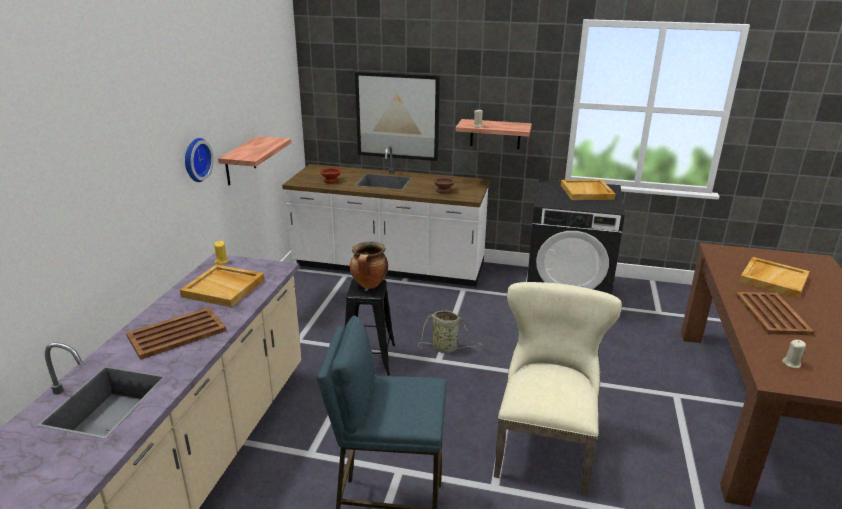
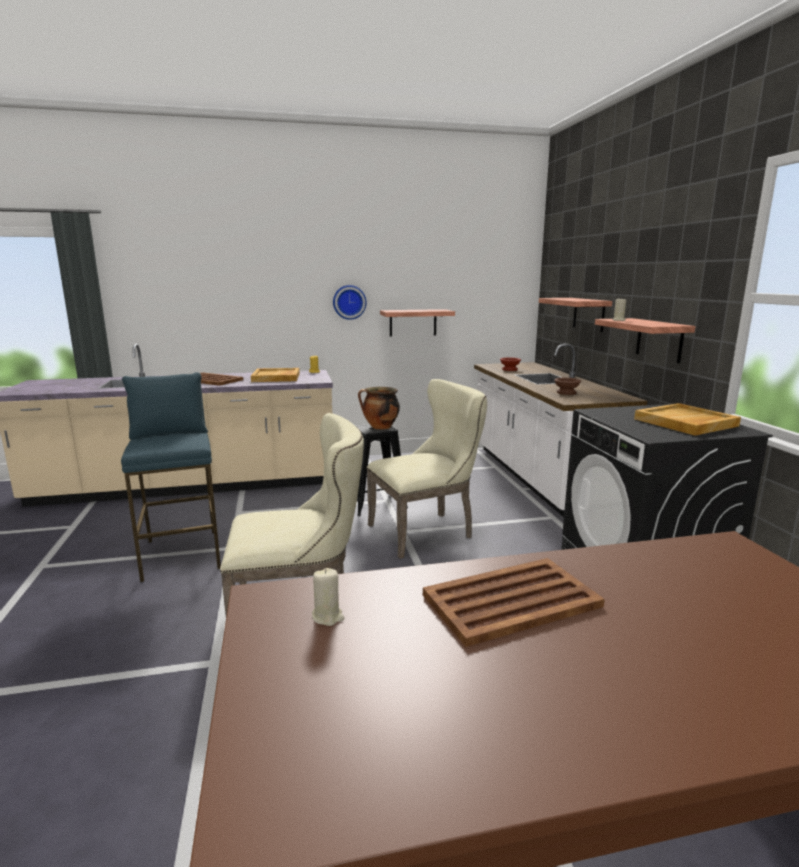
camera: 65 degrees right, 10 degrees down
(397, 116) = (589, 314): picture -> shelf
(446, 348) = (427, 531): basket -> beige chair
(773, 279) = (687, 605): beige tray -> none

